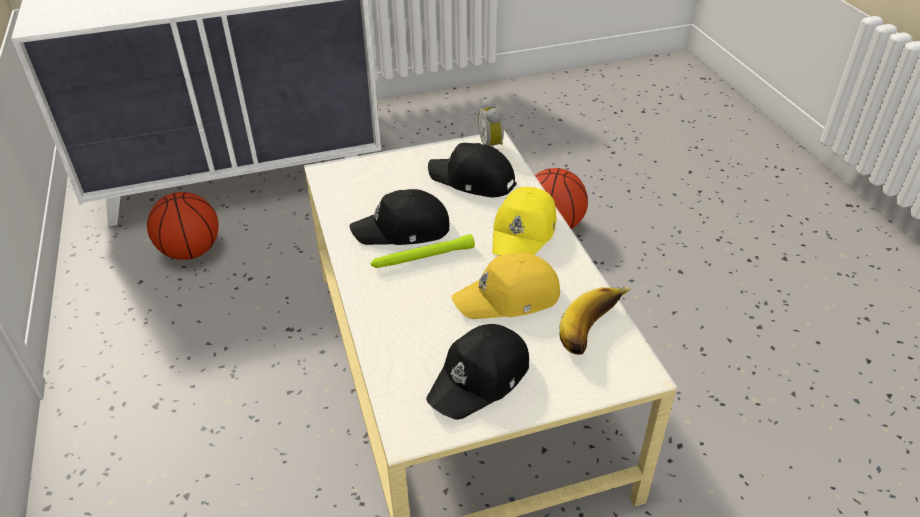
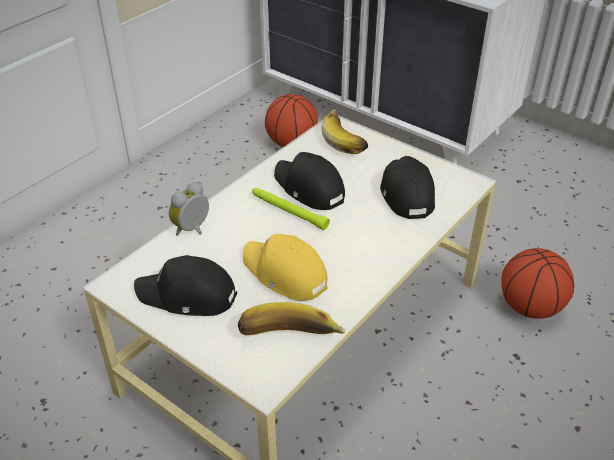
camera: 55 degrees right, 0 degrees up
(359, 176) = (346, 140): none -> banana
(492, 146) = (464, 183): alarm clock -> alarm clock (193, 230)
(524, 232) = (371, 249): yellow cap -> none

